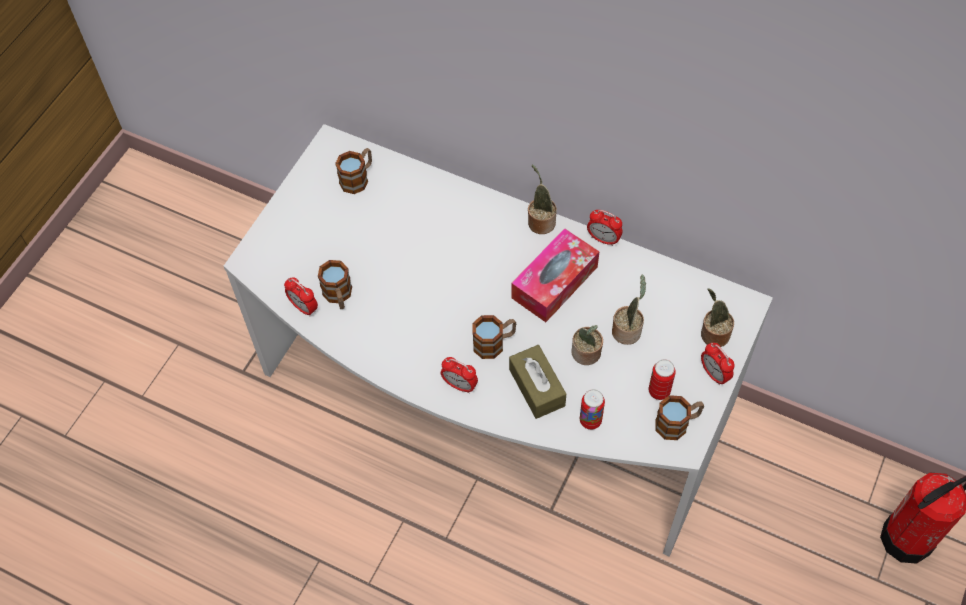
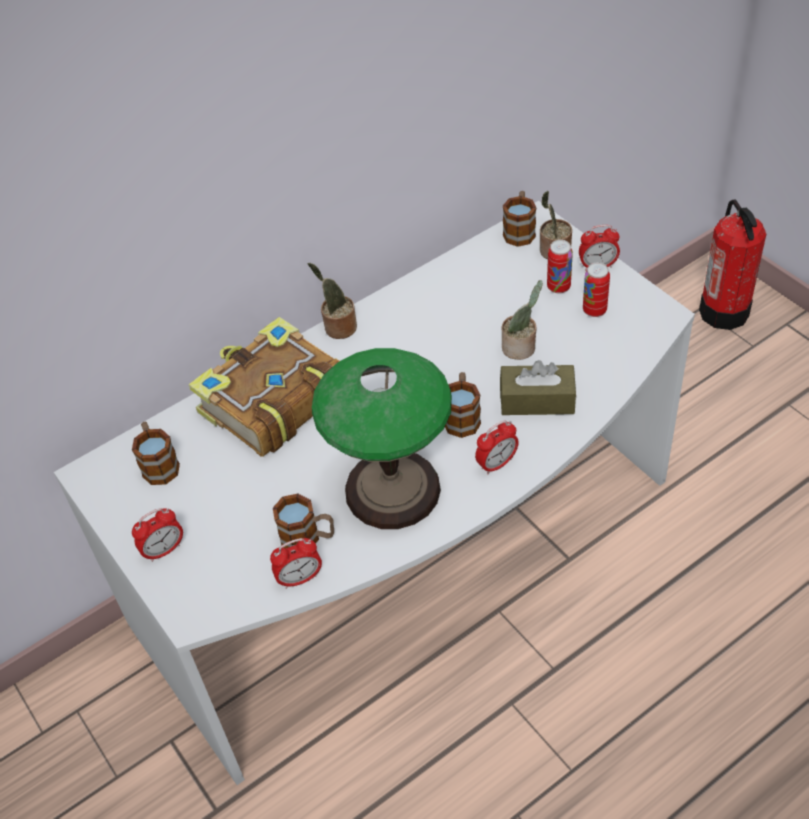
camera: 60 degrees left, 10 degrees down
(404, 328) = (393, 489): none -> table lamp
(445, 215) = (271, 402): none -> book
(554, 282) = (420, 342): tissue box -> none
(590, 420) = (599, 372): can -> can (558, 287)
(603, 239) = (394, 288): alarm clock -> alarm clock (164, 550)
(627, 330) = (512, 308): potted plant -> none
(677, 423) = (637, 310): mug -> mug (519, 230)

